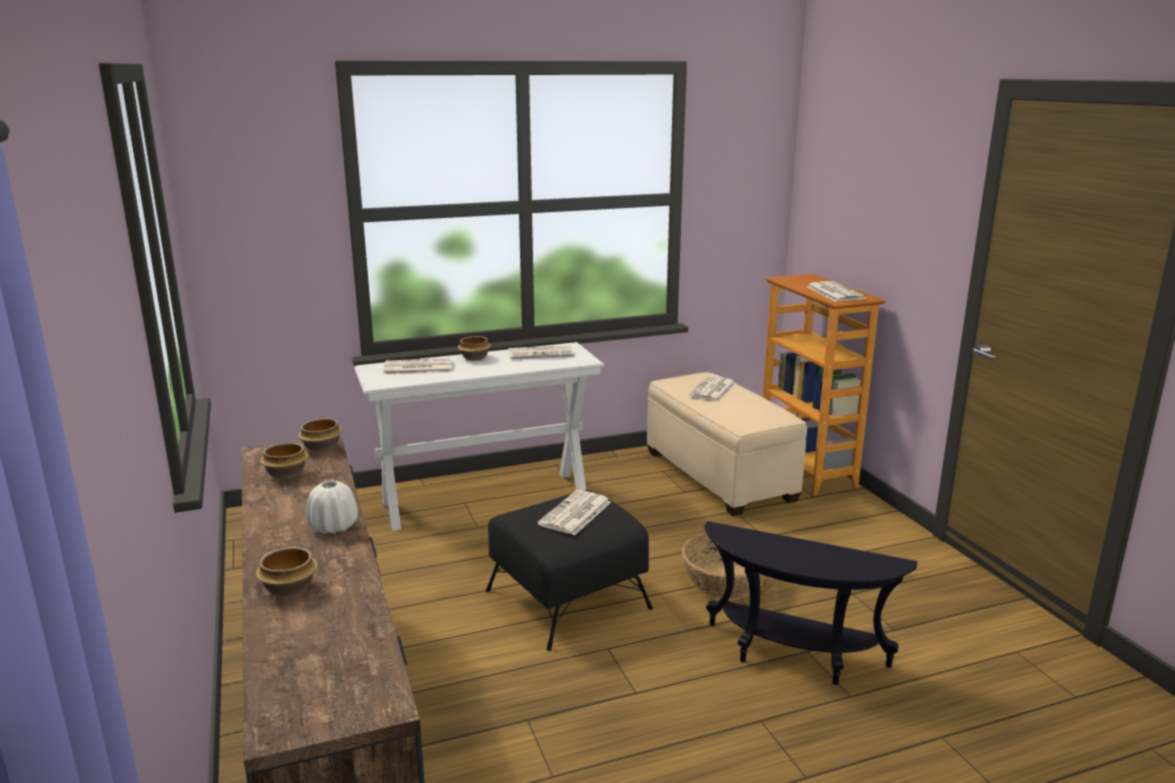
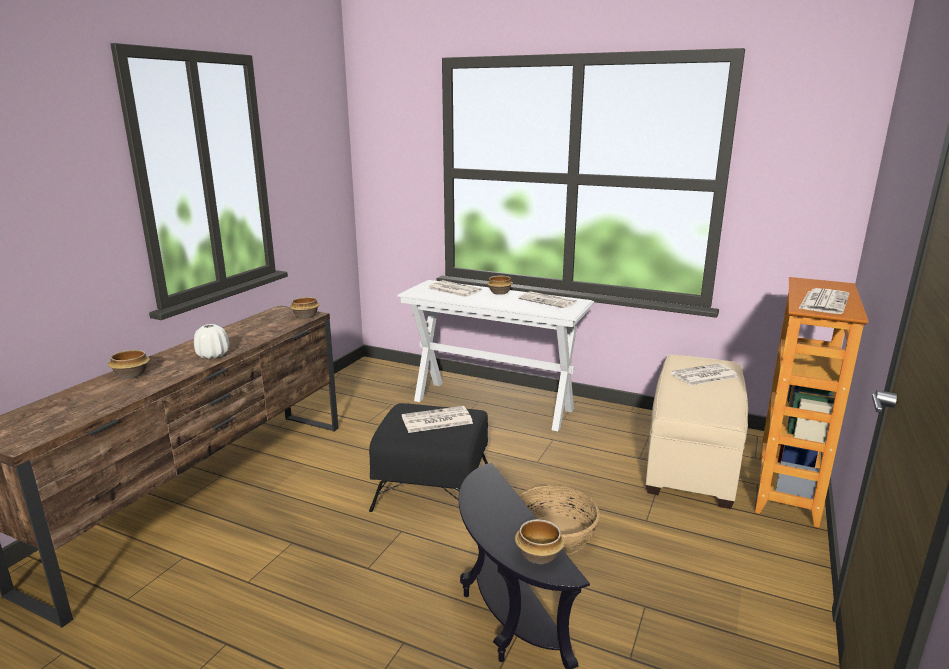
camera: 45 degrees right, 0 degrees up
(285, 474) = (261, 323): bowl -> bowl (537, 555)

